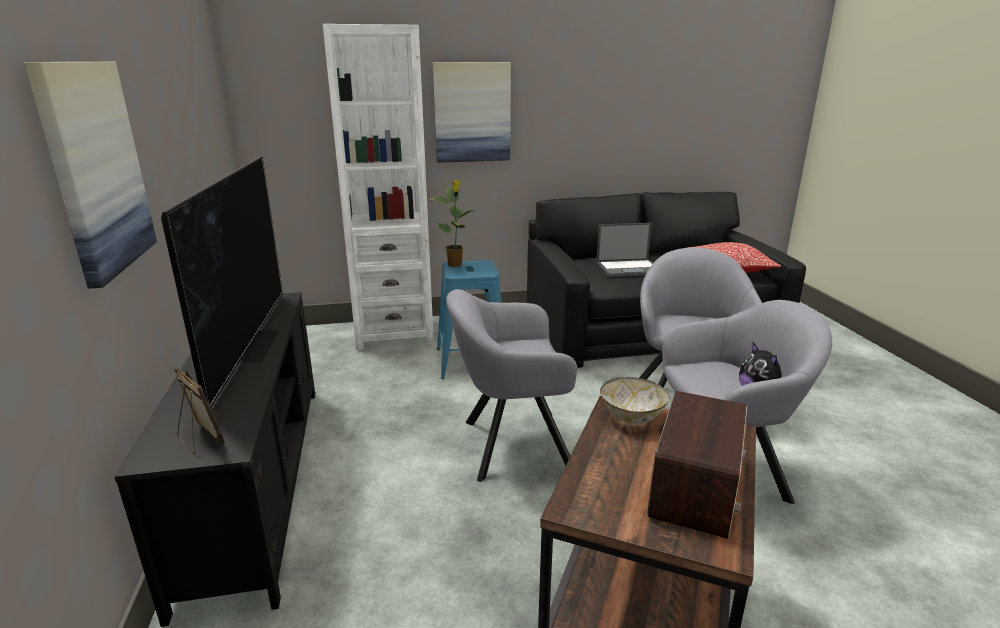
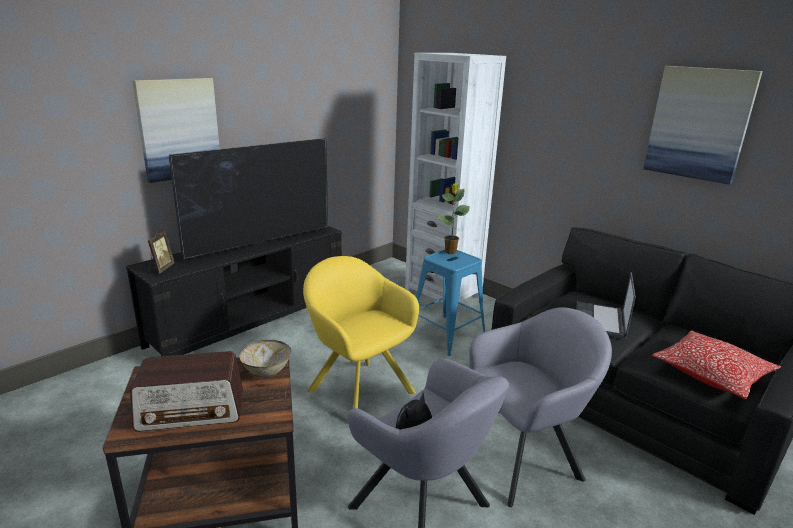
camera: 55 degrees right, 0 degrees up
(472, 112) = (545, 132): picture -> picture (699, 123)
(509, 445) = (357, 388): grey armchair -> yellow armchair
(629, 268) = (600, 320): laptop -> laptop turned 60 degrees clockwise

